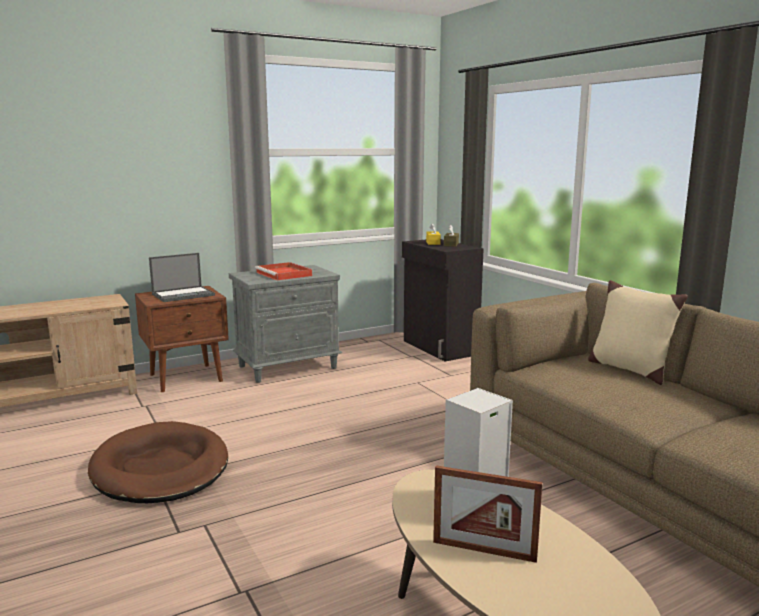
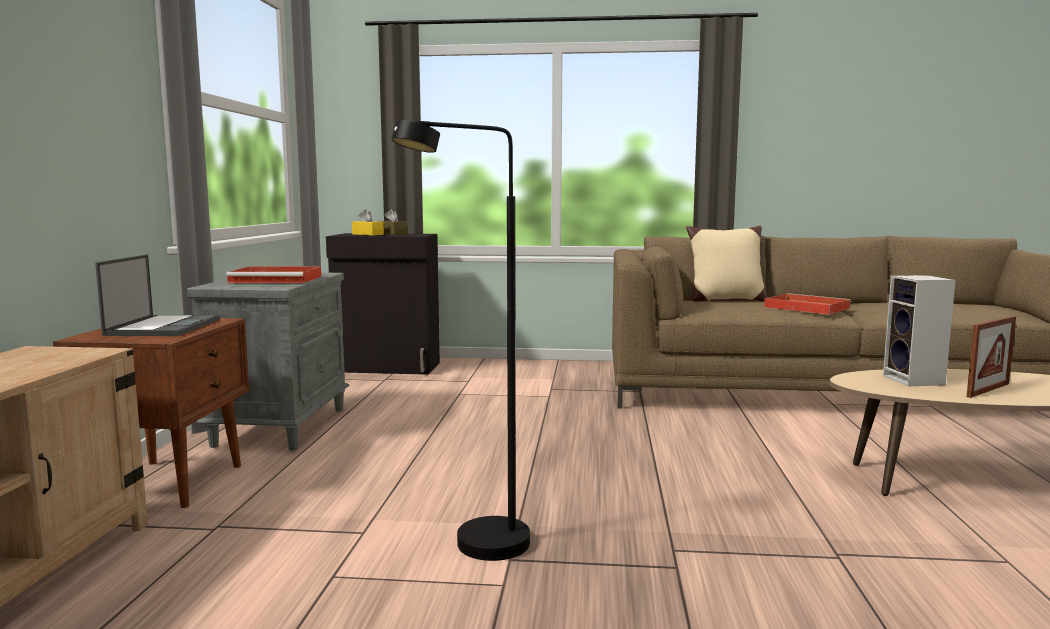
camera: 55 degrees left, 5 degrees down
(160, 468) = (477, 550): brown dog bed -> black floor lamp
(652, 403) = (805, 307): none -> red tray

